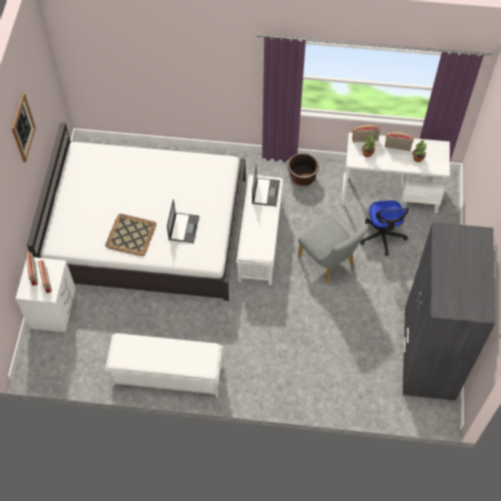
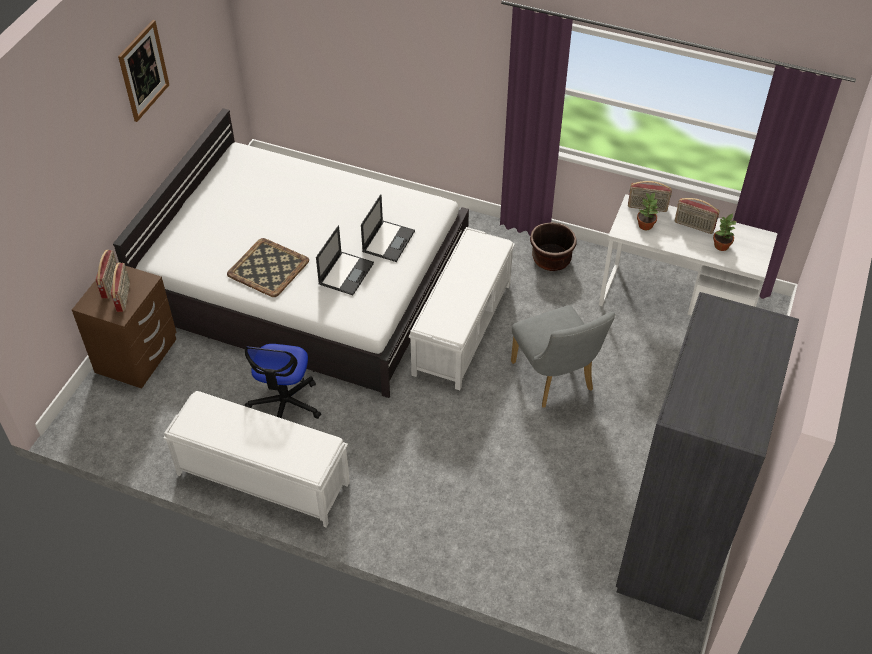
camera: 15 degrees right, 10 degrees down
(54, 310) = (137, 356): white nightstand -> brown nightstand
(265, 191) = (482, 253): laptop -> laptop (388, 241)
(382, 236) = (648, 360): office chair -> office chair (285, 404)

